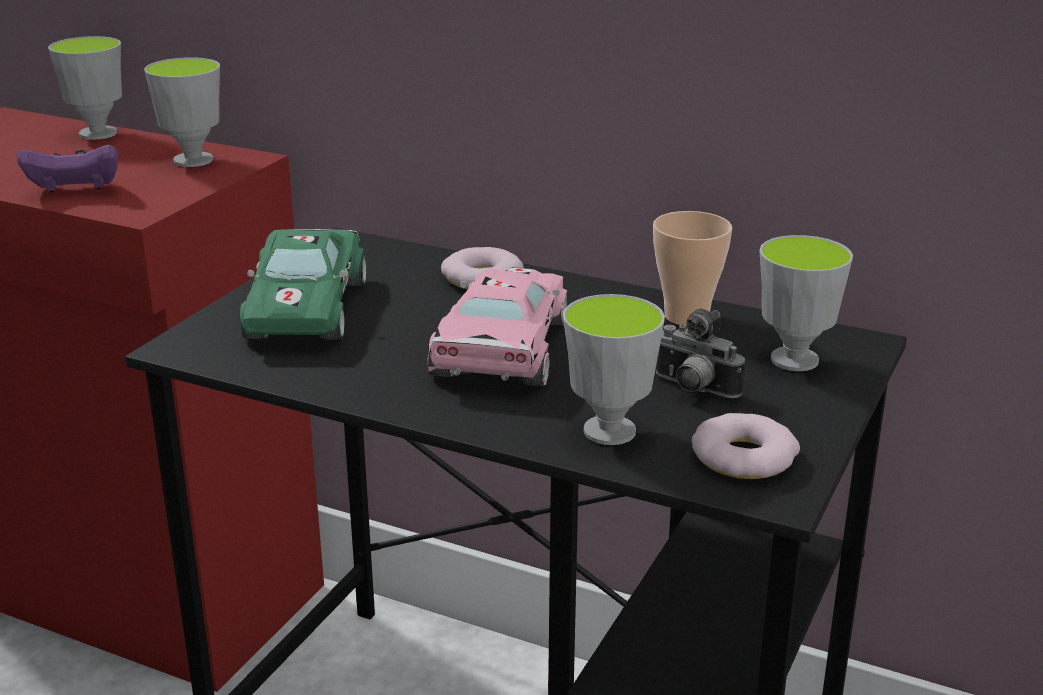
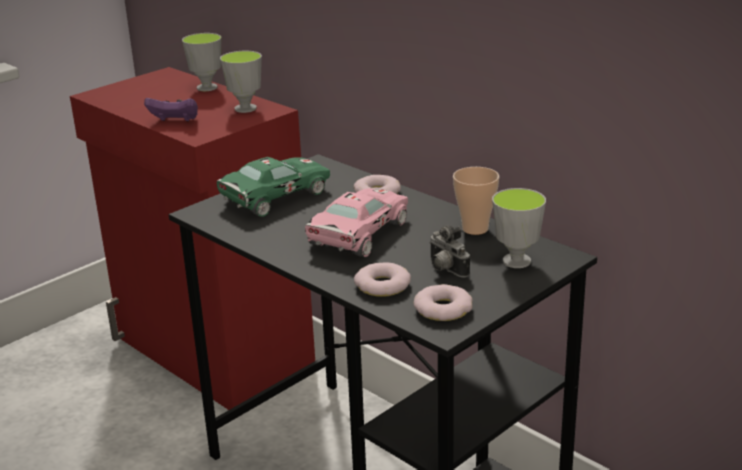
camera: 20 degrees right, 0 degrees up
(306, 306) = (272, 198): green toy car -> green toy car turned 150 degrees counterclockwise
(609, 431) = (382, 285): cup -> donut

